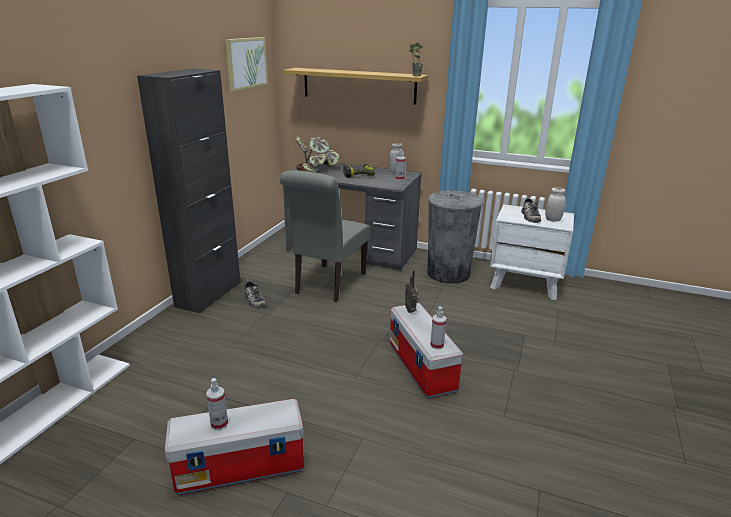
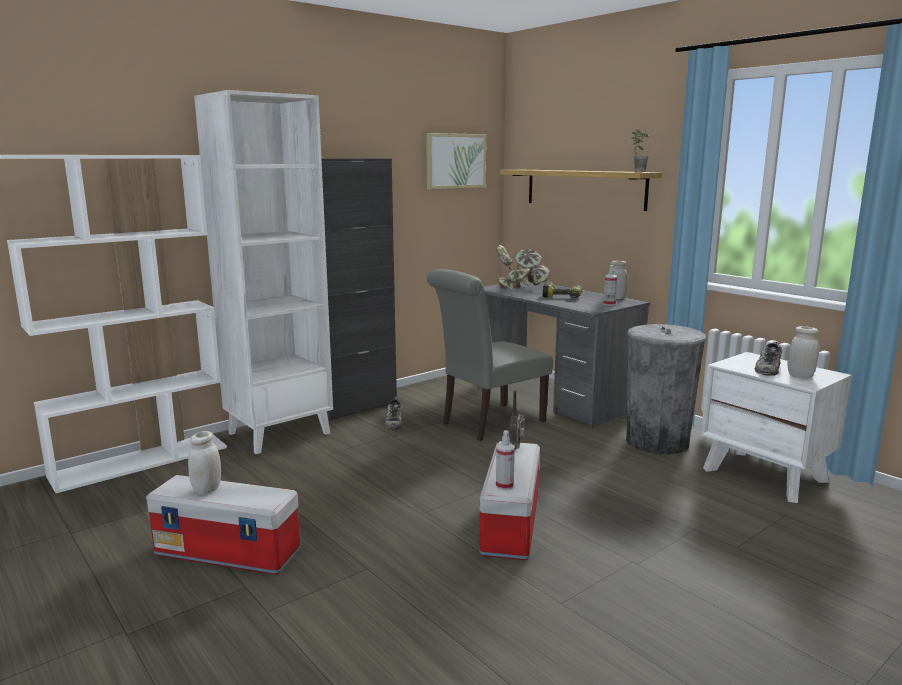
camera: 30 degrees right, 10 degrees down
(165, 336) = (279, 433): none -> white bookcase
(219, 423) = (207, 489): spray bottle -> white jar

